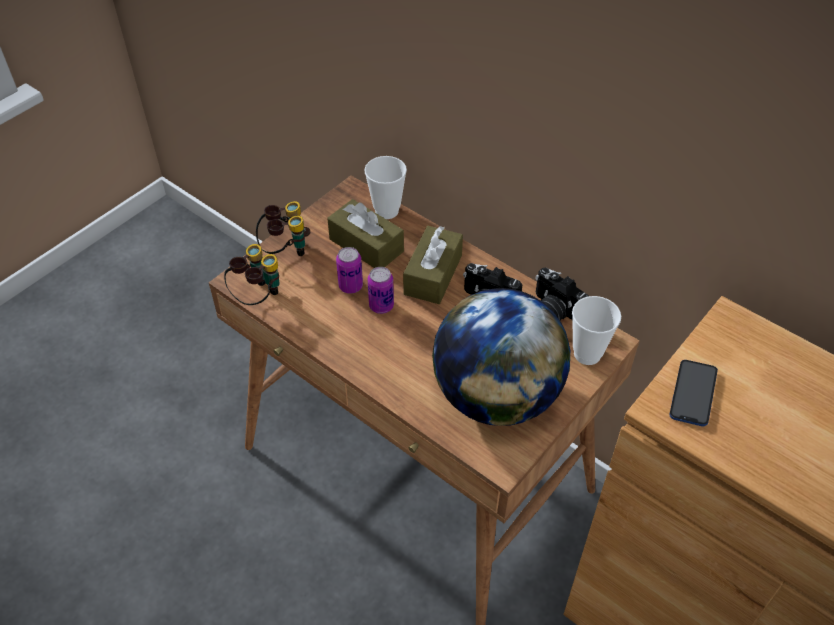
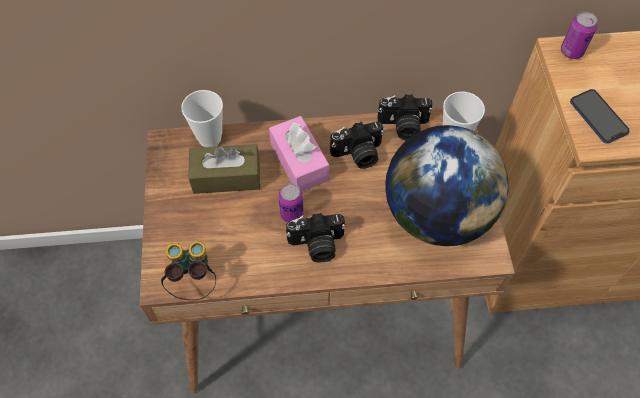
camera: 45 degrees left, 10 degrees up
(285, 250) = (169, 228): binoculars -> none
(350, 286) = (253, 217): can -> can (571, 52)
(372, 341) = (317, 245): none -> camera
(433, 275) = (299, 162): brown tissue box -> pink tissue box

